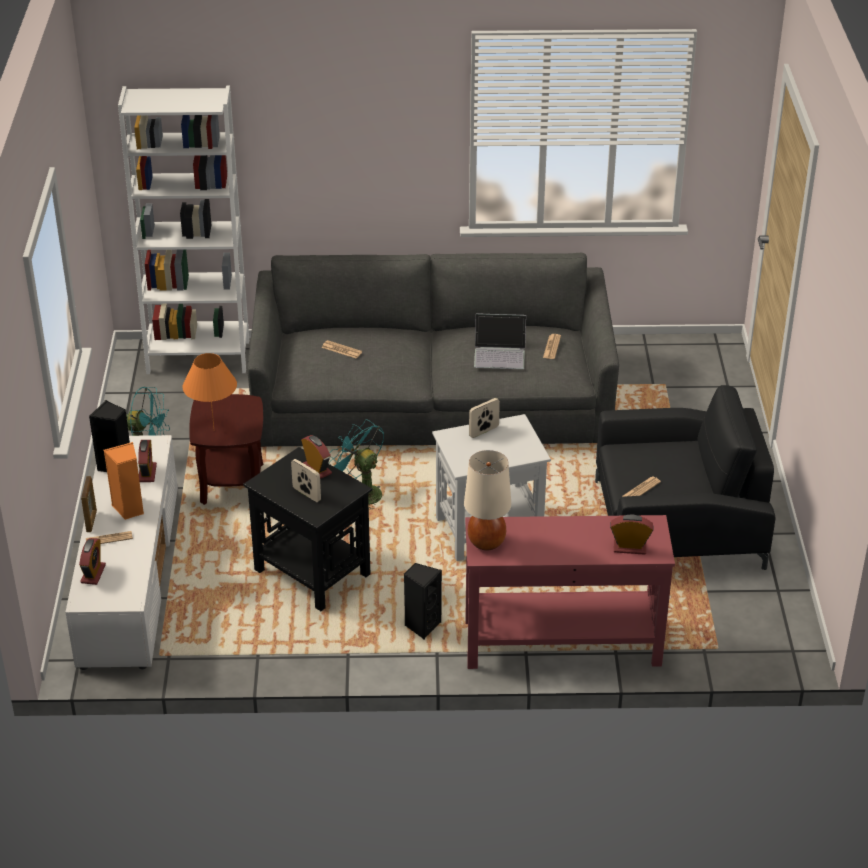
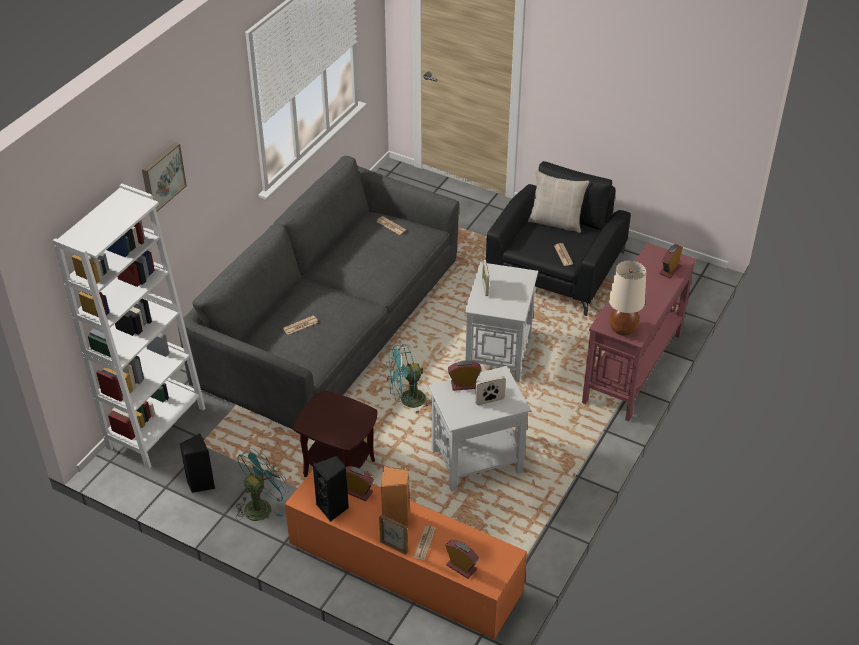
camera: 60 degrees left, 5 degrees up
(129, 575) = (403, 569): white tv stand -> orange tv stand
(214, 430) = (344, 431): orange table lamp -> none
(296, 114) = (162, 176): none -> picture
(311, 572) = (475, 461): black side table -> white side table
(422, 626) = (573, 426): black speaker -> black speaker (200, 483)
(500, 353) = (377, 251): laptop -> none
(696, 464) = (556, 222): none -> beige pillow

